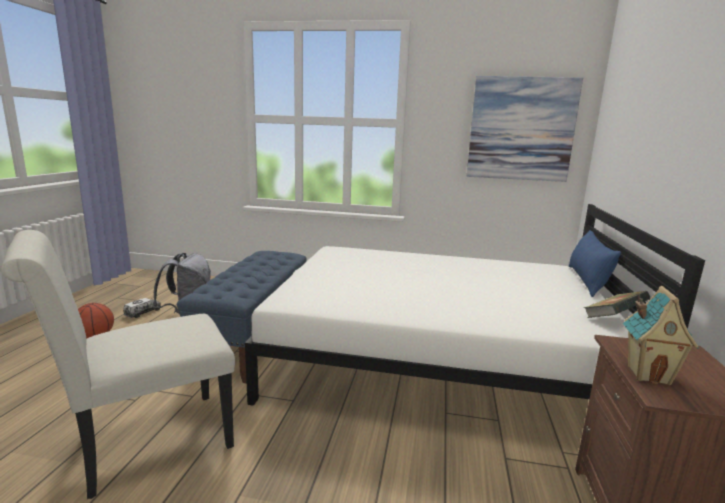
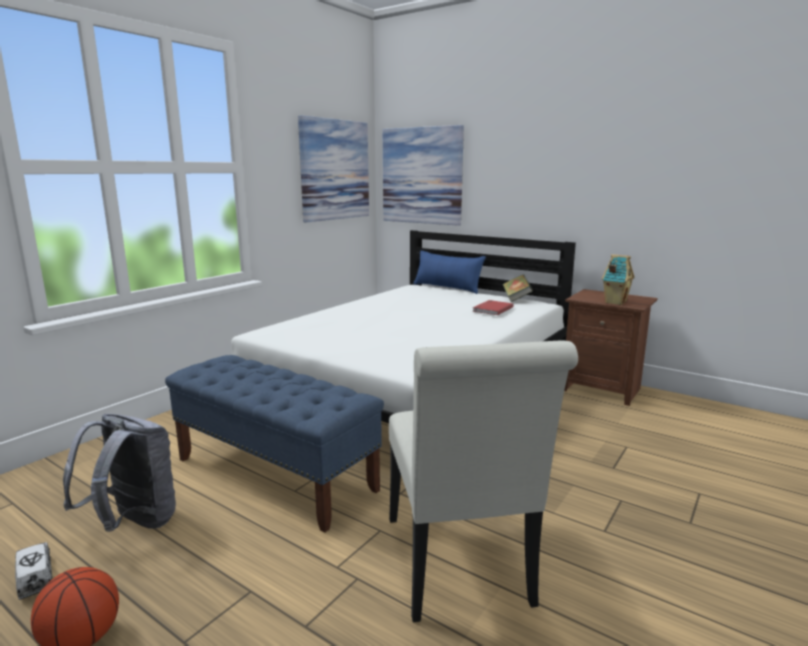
camera: 65 degrees left, 0 degrees up
(523, 309) = (491, 309): none -> red book
(616, 139) = (422, 176): none -> picture

